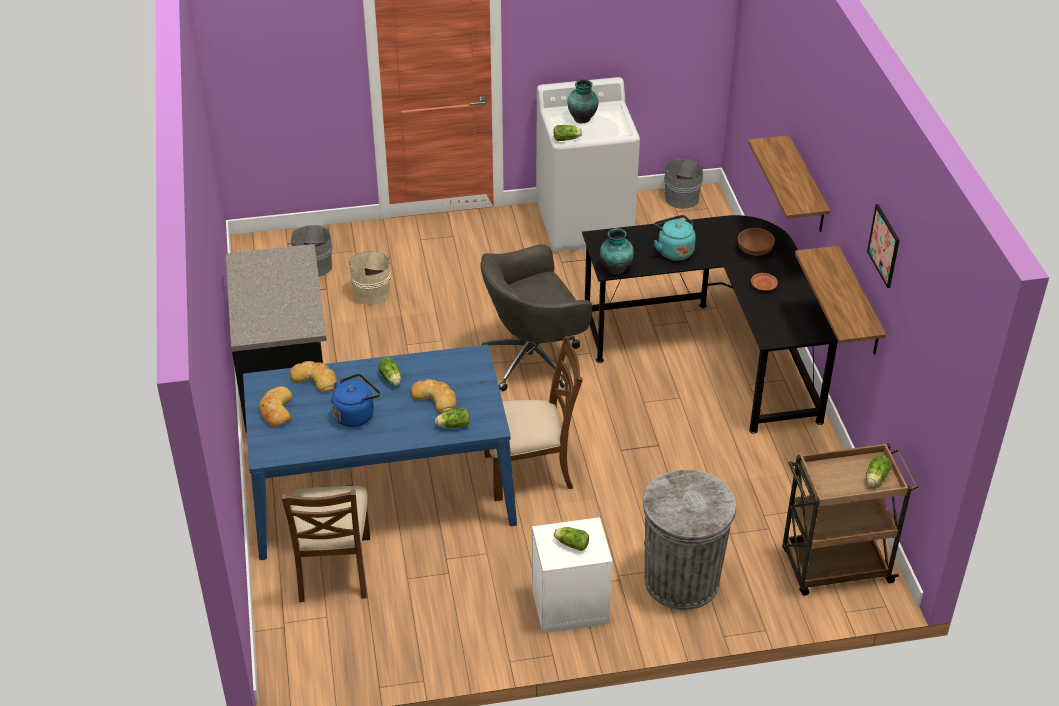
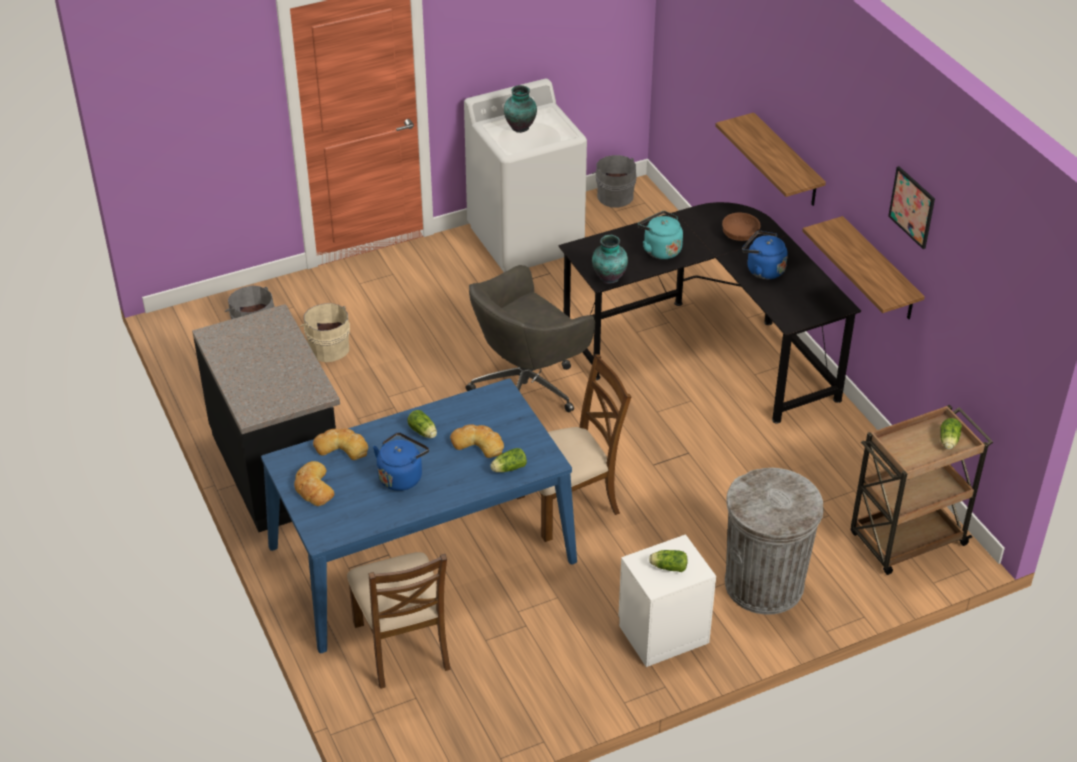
camera: 15 degrees left, 0 degrees up
(567, 139) = (514, 151): lettuce -> none
(763, 285) = (762, 270): brown plate -> blue kettle

